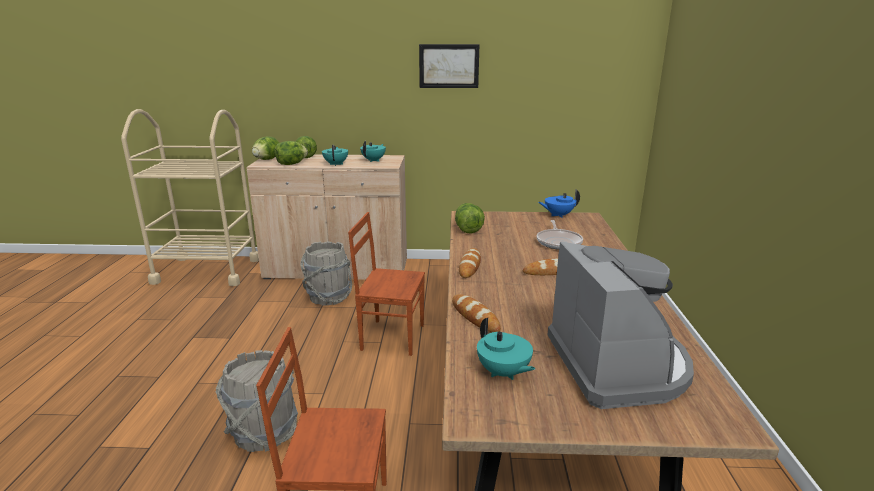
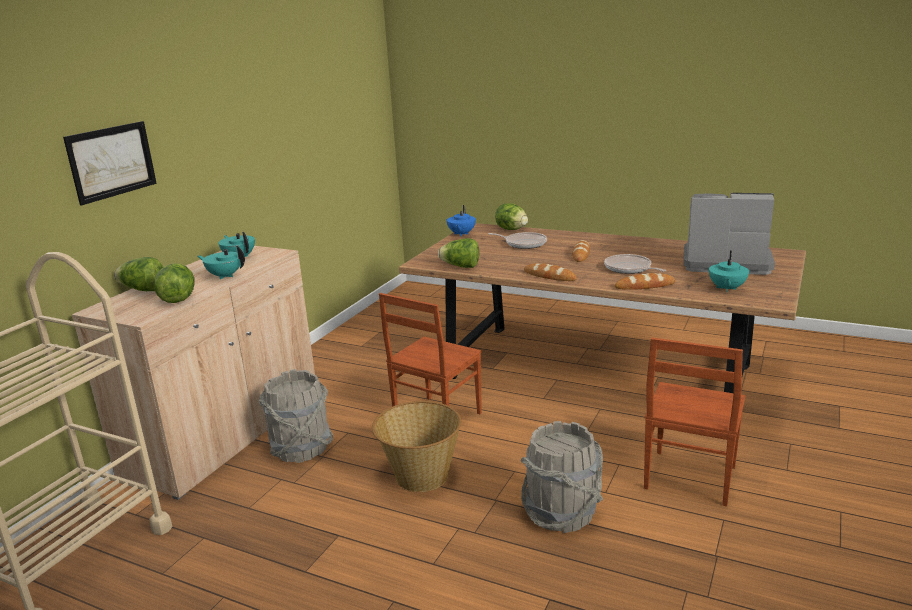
camera: 65 degrees left, 0 degrees up
(267, 159) = (118, 313): lettuce -> lettuce (511, 229)
(305, 350) = (421, 476): none -> basket
(449, 66) = (254, 116): picture -> picture (112, 161)
(503, 373) = (726, 288): turquoise teapot -> turquoise teapot turned 120 degrees clockwise
(528, 302) = (629, 268): none -> frying pan

